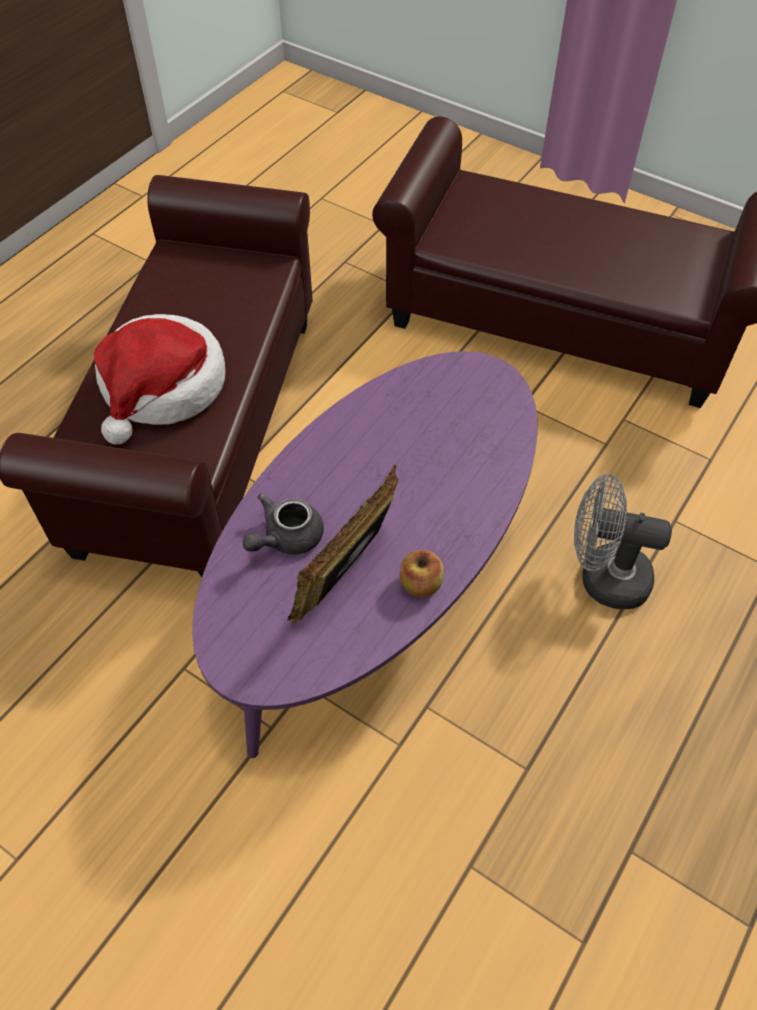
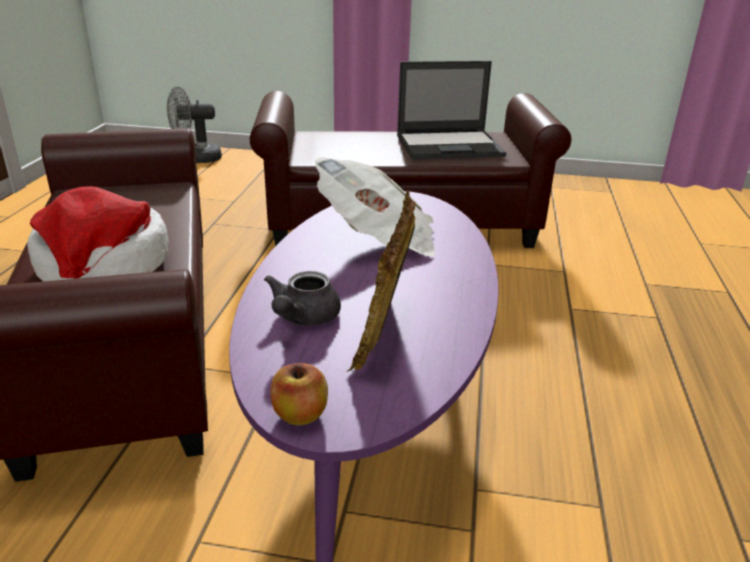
camera: 25 degrees left, 25 degrees down
(419, 437) = (378, 237): none -> newspaper
(421, 584) = (457, 317): apple -> apple (300, 414)
(603, 578) = (549, 354): grey fan -> grey fan (196, 158)
(634, 252) = (450, 146): none -> laptop

